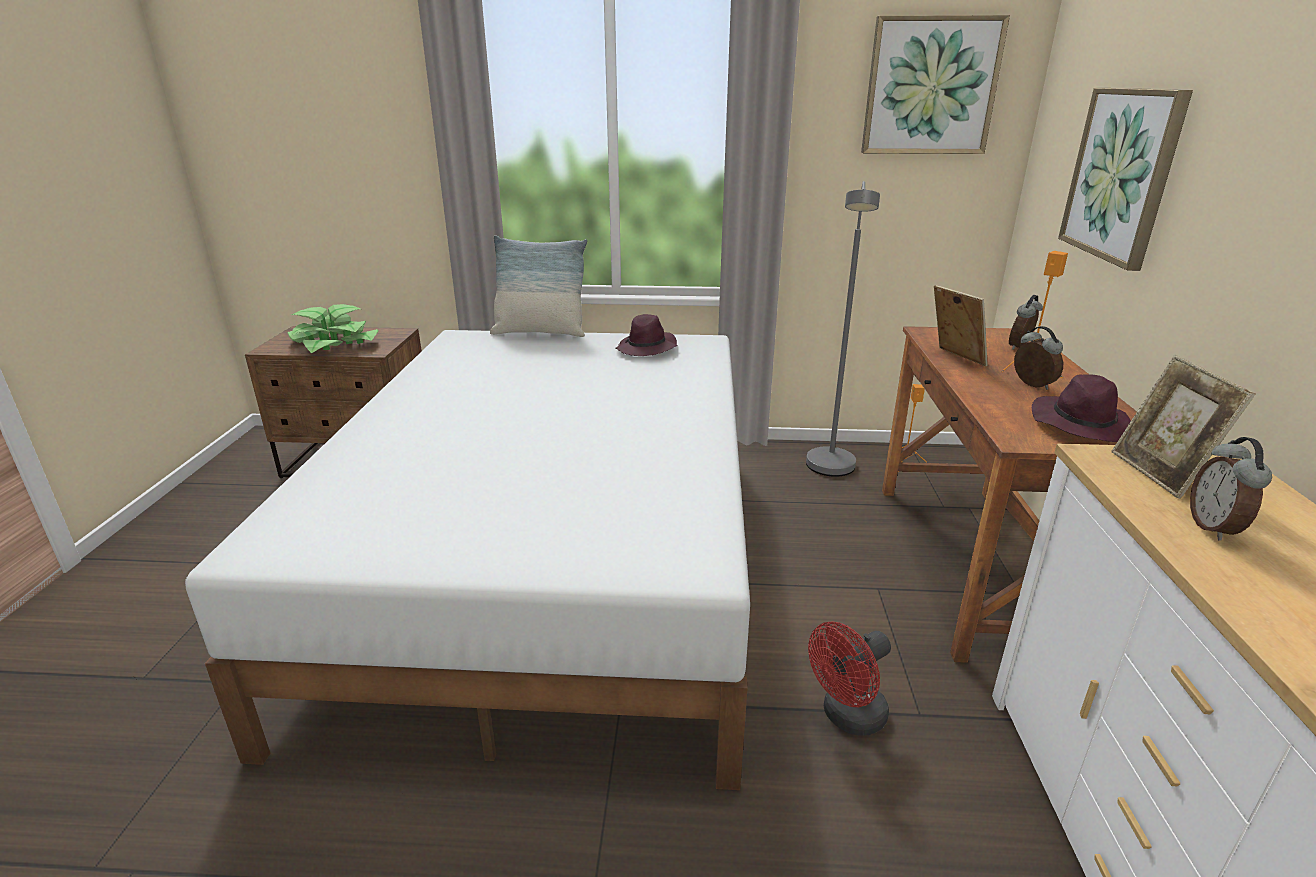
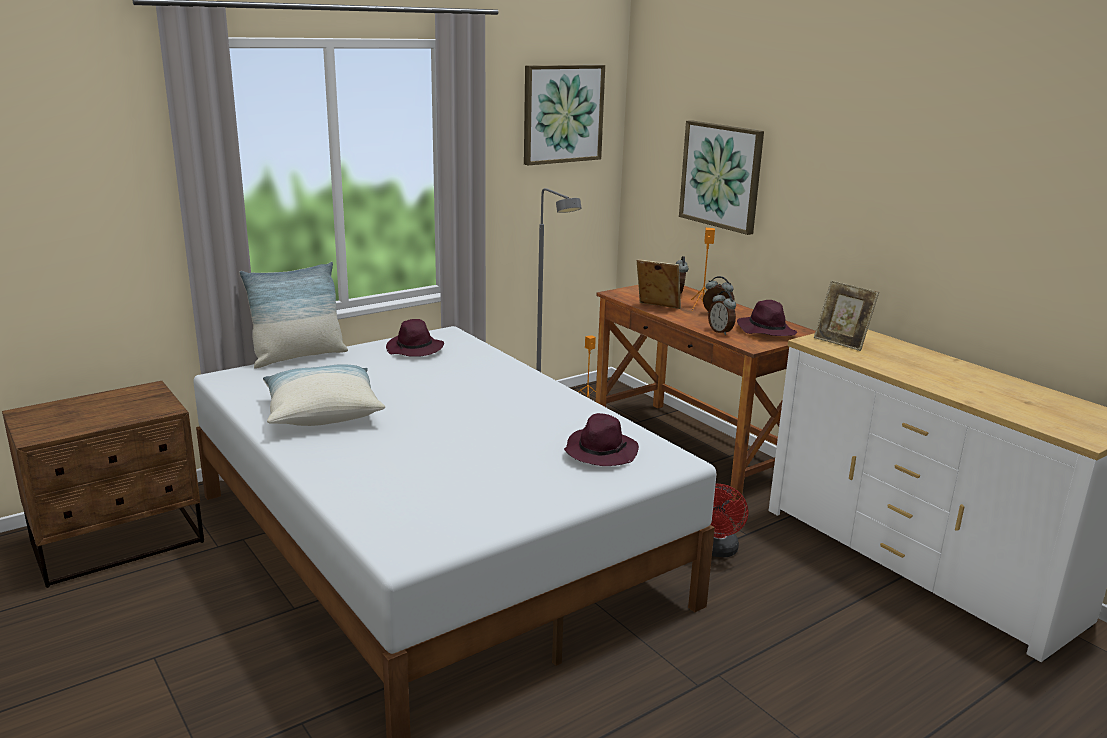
camera: 40 degrees left, 5 degrees down
(335, 343) = (103, 414): potted plant -> none
(464, 385) = (322, 412): none -> pillow
(631, 518) = (600, 452): none -> purple hat
(1214, 528) = (884, 359): alarm clock -> alarm clock (721, 332)

